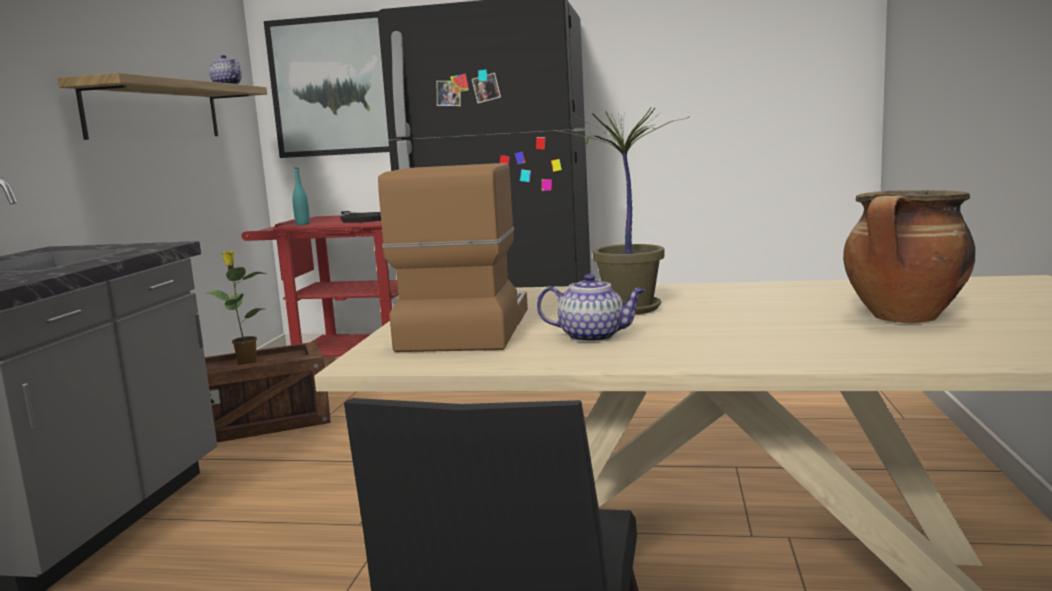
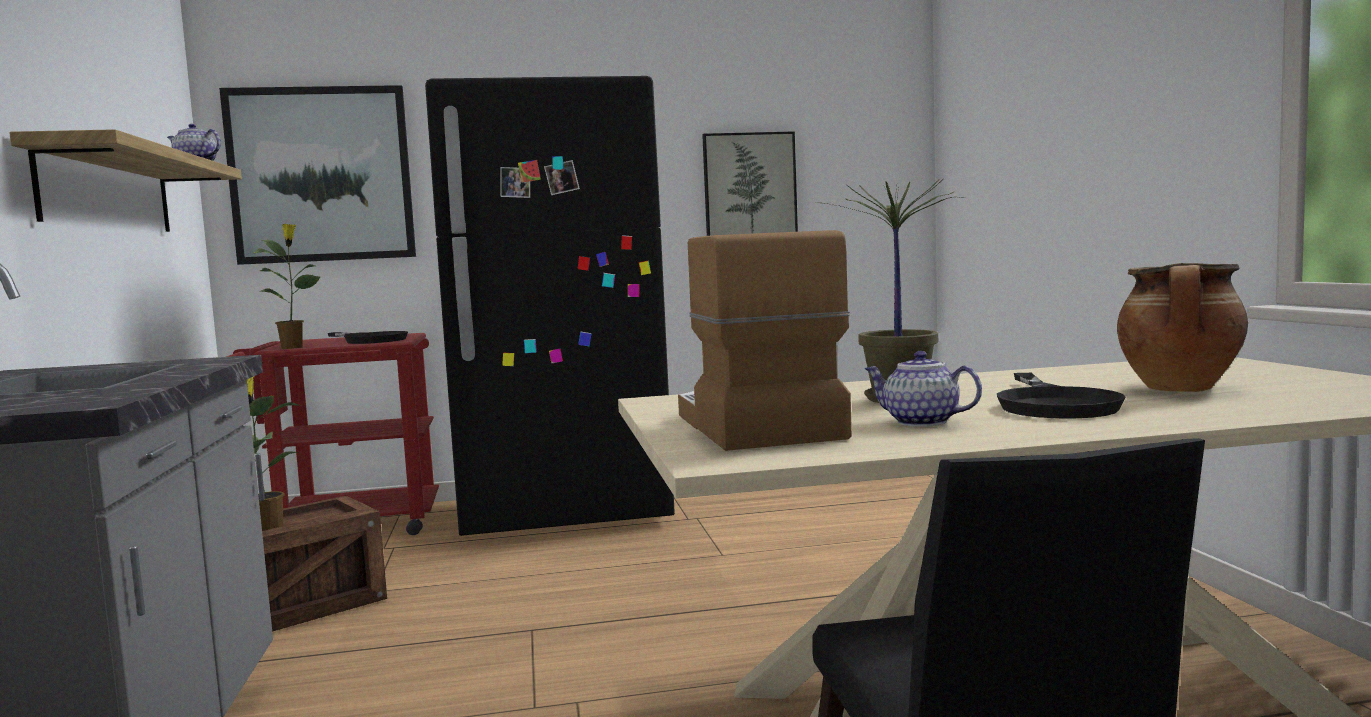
camera: 20 degrees left, 5 degrees down
(302, 224) = (293, 347): turquoise bottle -> potted plant
(593, 336) = (919, 422): teapot -> teapot turned 135 degrees counterclockwise
(690, 88) = (749, 191): none -> picture
(747, 326) = (1053, 404): none -> black frying pan

